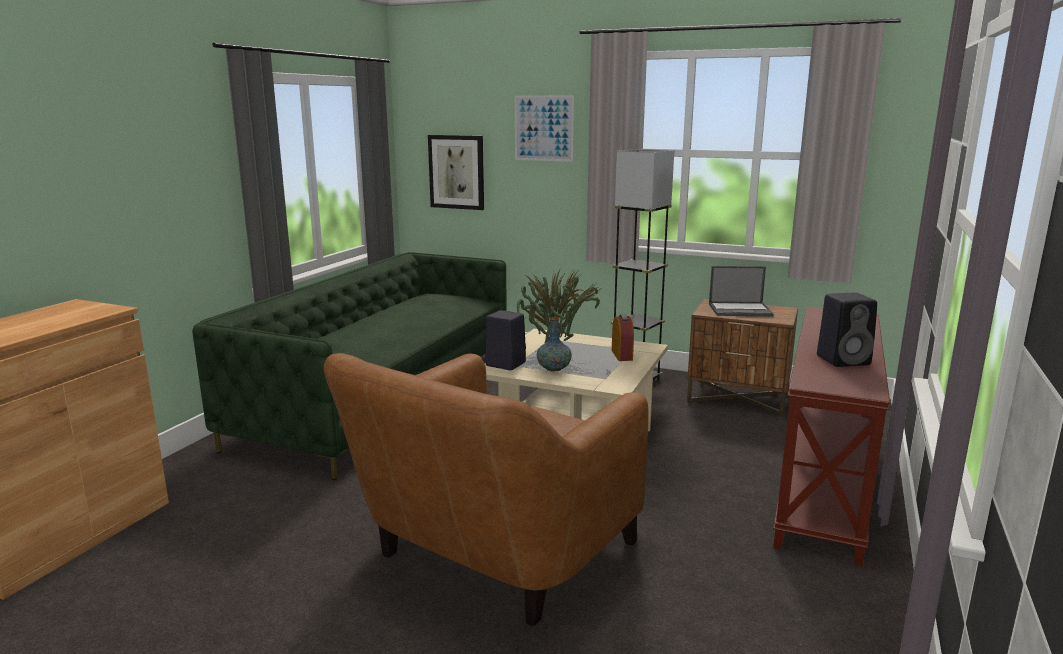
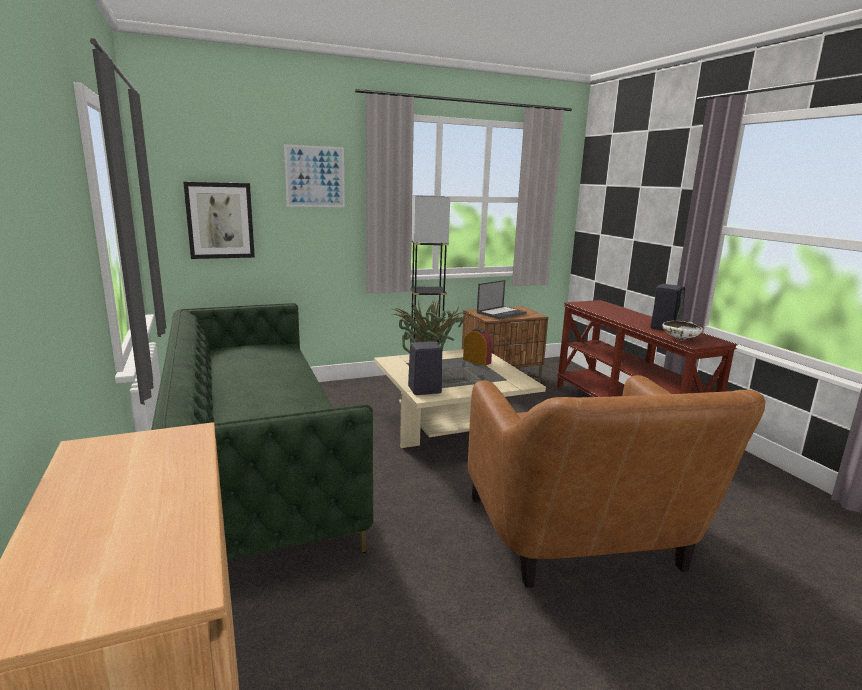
camera: 45 degrees left, 0 degrees up
(553, 369) = (462, 383): vase -> none
(813, 375) = (680, 339): none -> white bowl

